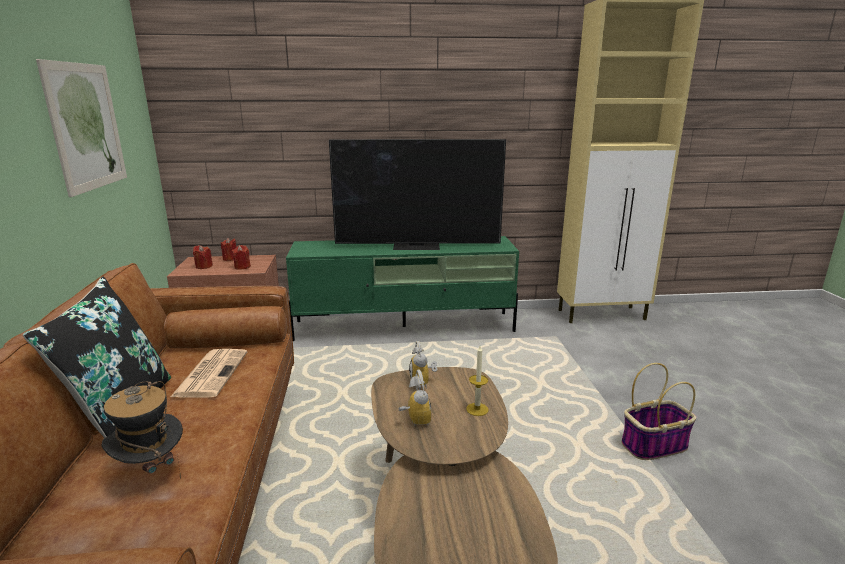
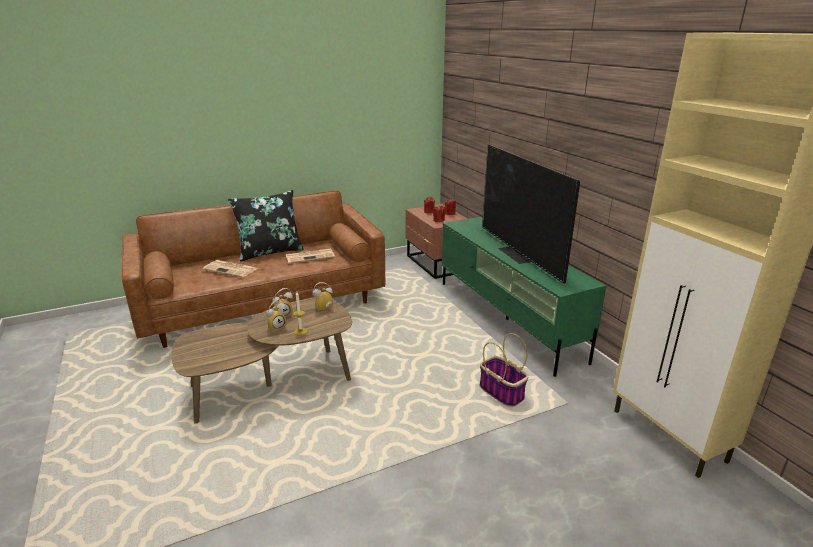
camera: 70 degrees right, 5 degrees up
(86, 126) = (362, 113): picture -> none
(151, 470) = (231, 269): hat -> newspaper
(452, 430) = (276, 327): none -> alarm clock
(654, 445) = (402, 474): basket -> basket (502, 392)

